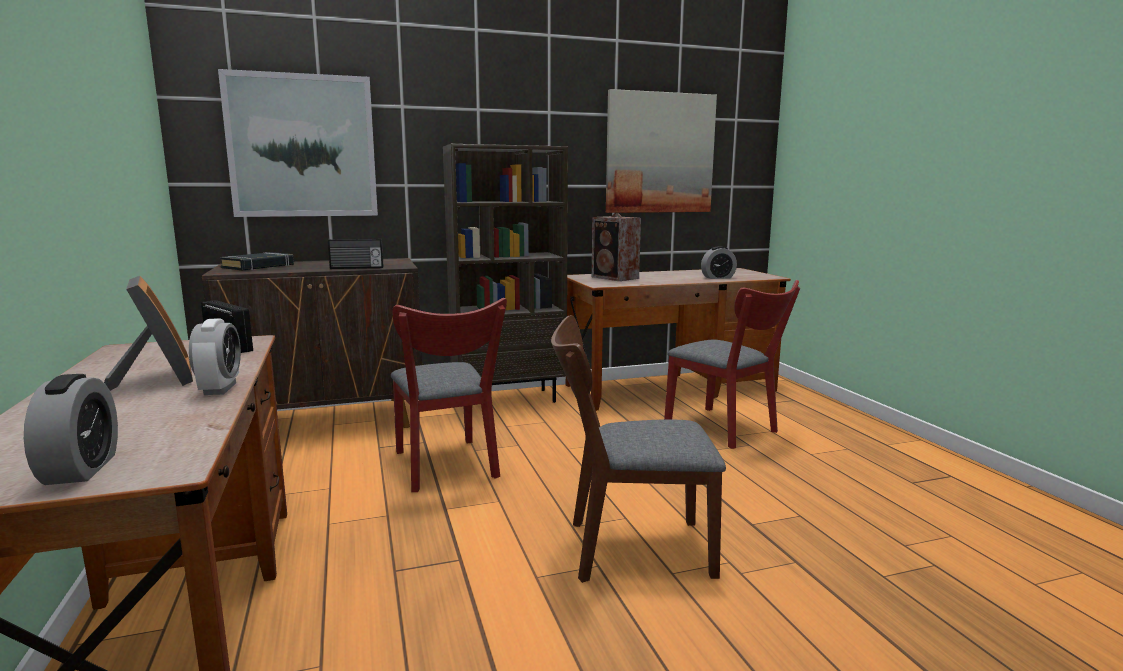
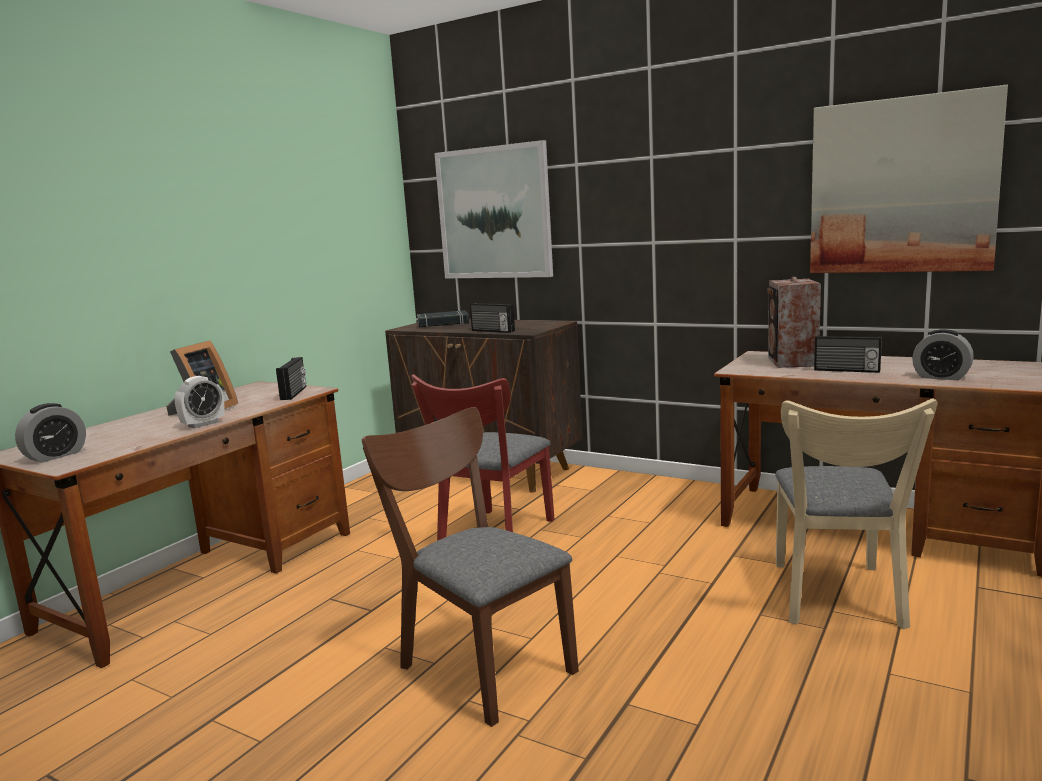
camera: 50 degrees right, 0 degrees up
(509, 399) = (663, 489): brown bookcase -> none
(662, 279) = (846, 370): none -> radio
(726, 429) = (837, 599): red chair -> beige chair

